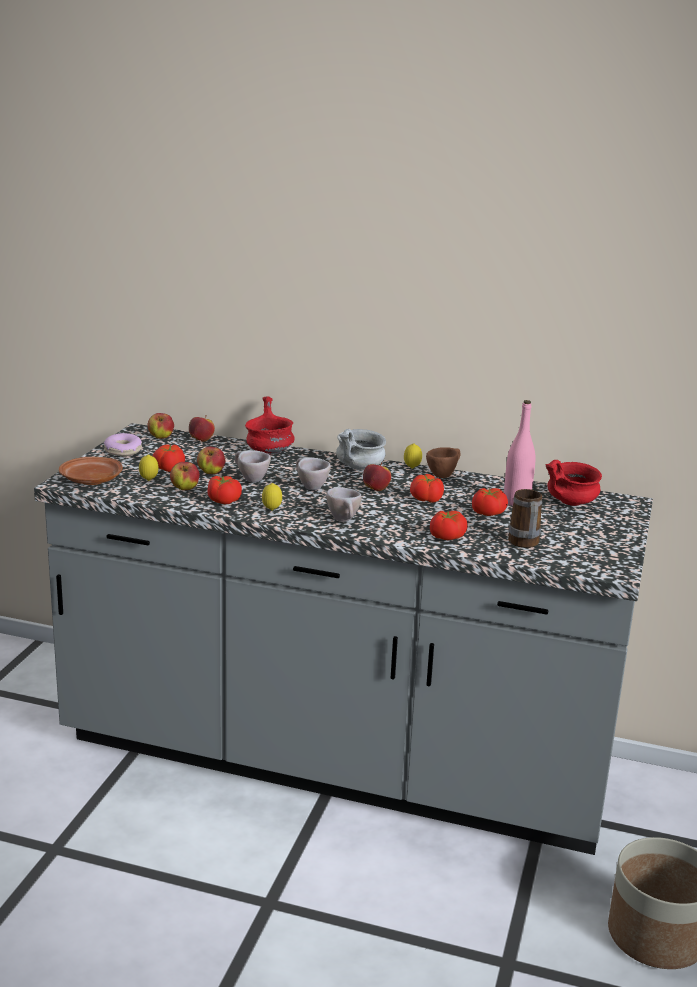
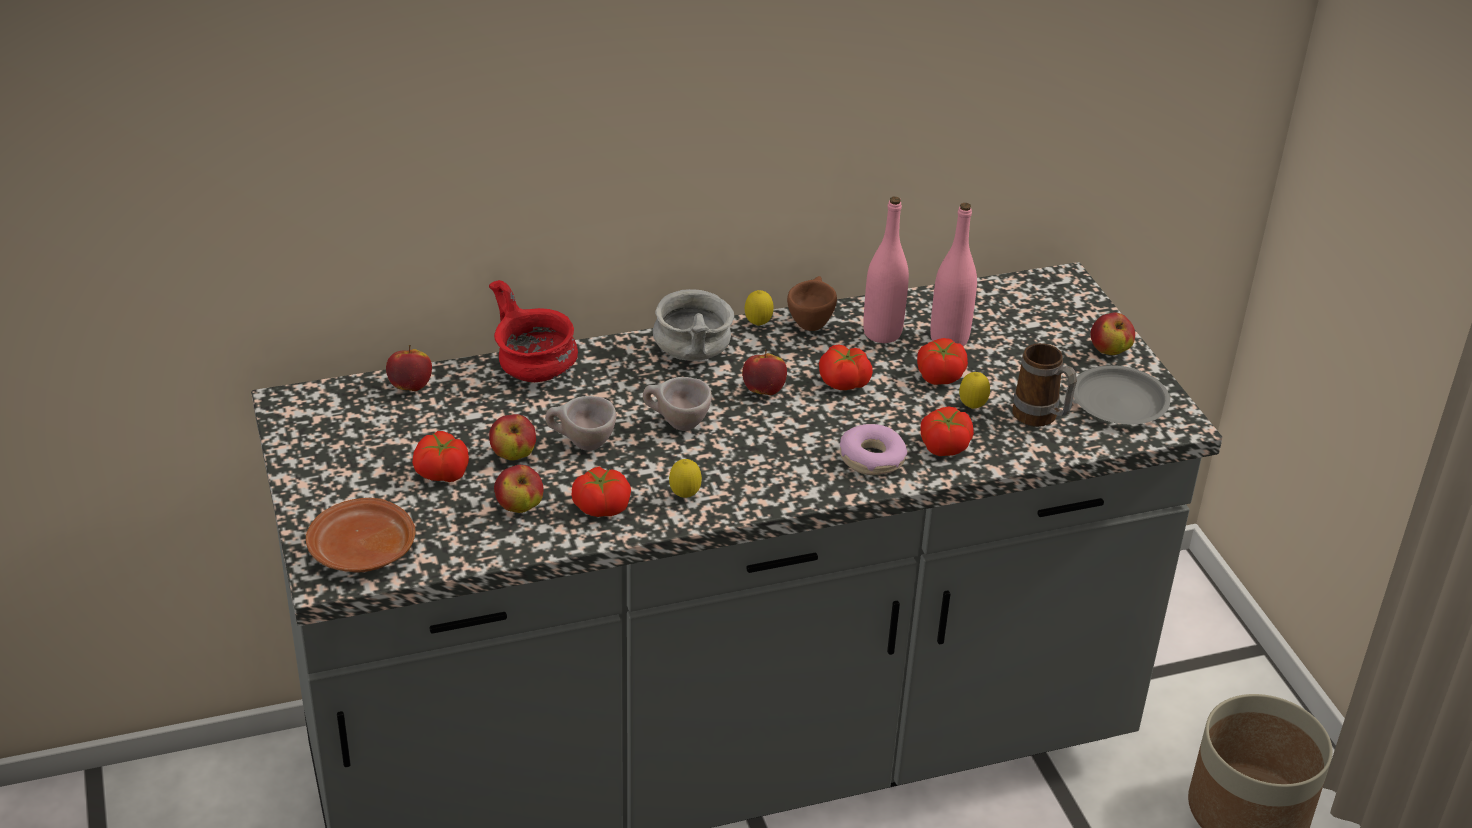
camera: 35 degrees left, 15 degrees up
(123, 451) = (325, 464): donut -> donut (872, 459)
(149, 480) = (446, 512): lemon -> lemon (972, 408)
(161, 438) = (343, 407): apple -> apple (1109, 351)
(345, 521) = (797, 474): beige cup -> none
(479, 489) = (882, 333): none -> pink bottle
(571, 503) = (1008, 313): red bowl -> none
(587, 553) = (1118, 402): none -> grey plate

